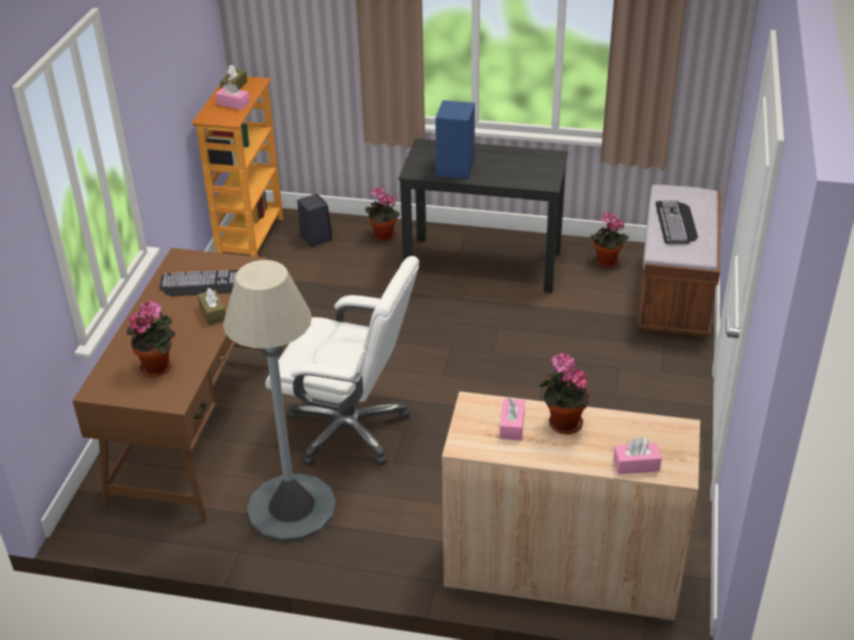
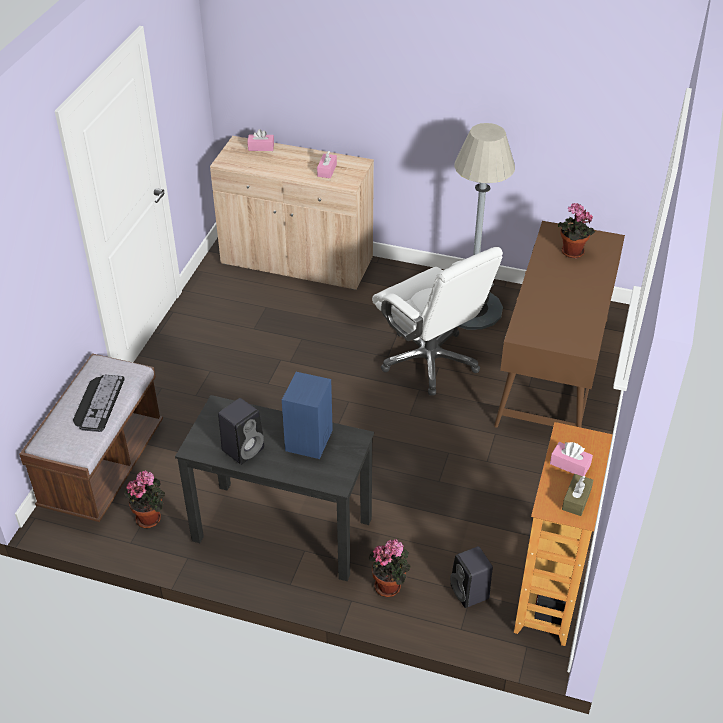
camera: 175 degrees left, 5 degrees up
(202, 284) = (556, 318): keyboard -> none
(213, 313) = (540, 291): brown tissue box -> none
(349, 429) = (430, 361): white office chair -> white office chair turned 150 degrees counterclockwise
(510, 159) = (243, 448): none -> black speaker
(562, 423) = (295, 169): potted plant -> none

